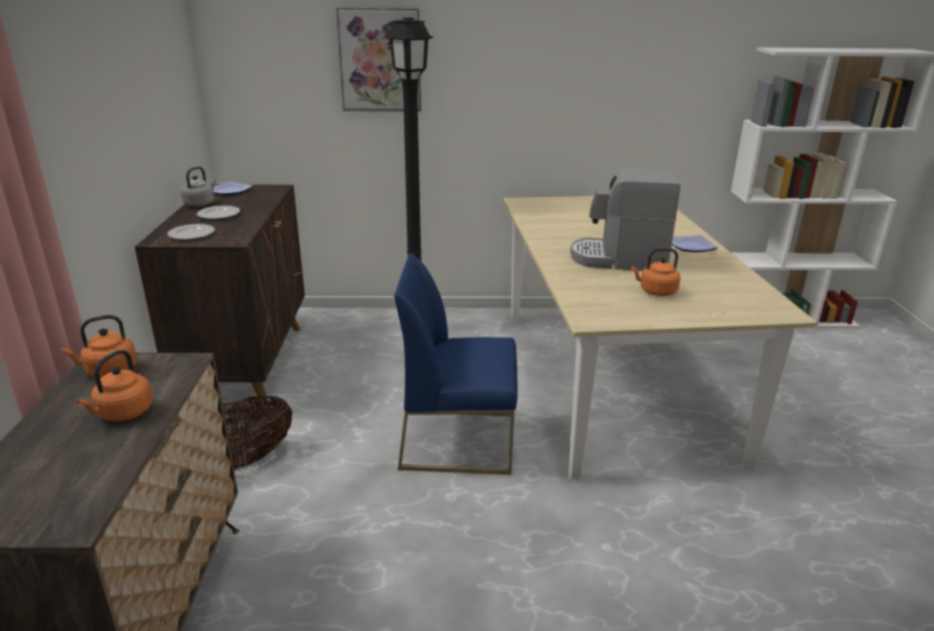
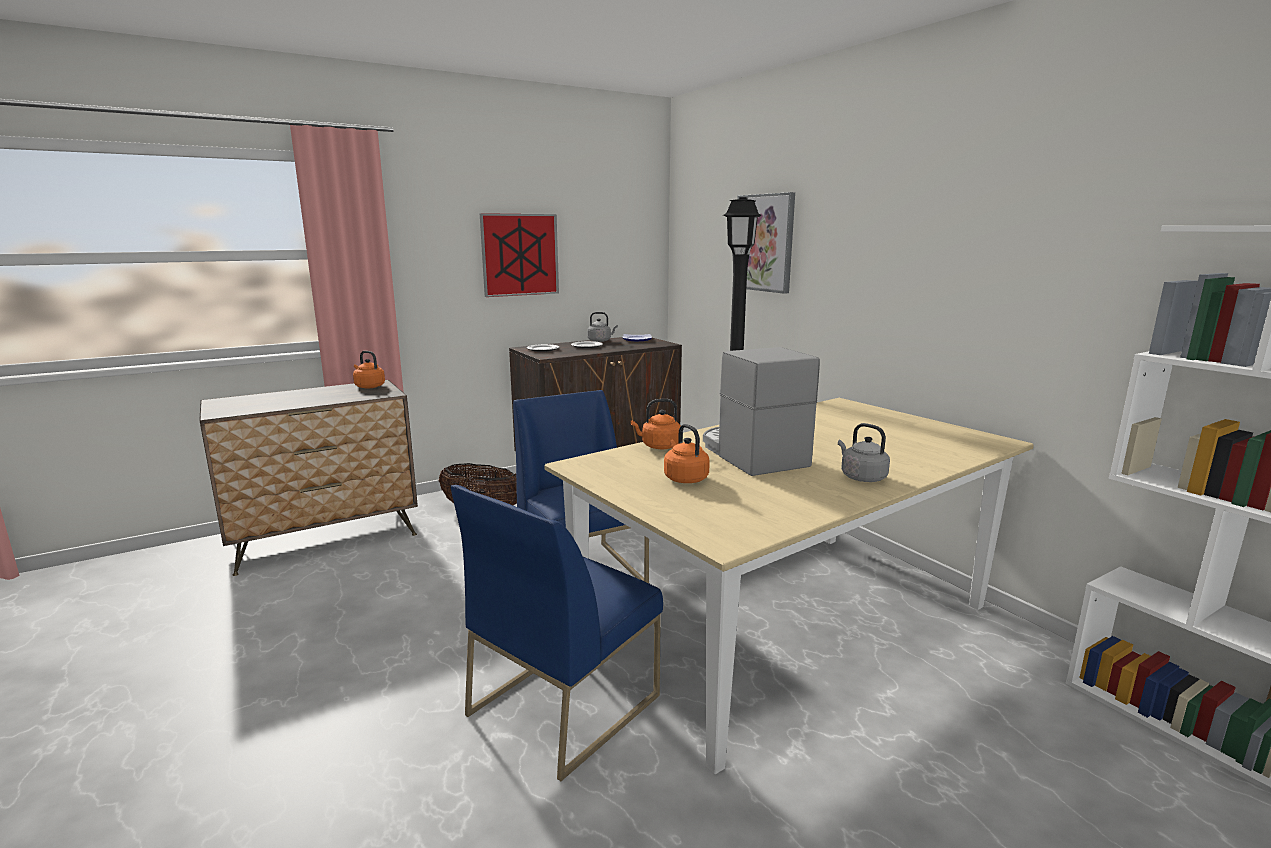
camera: 60 degrees right, 10 degrees down
(113, 108) = (520, 255): none -> picture
(123, 414) = (324, 398): orange kettle -> orange kettle (659, 446)
(651, 509) = (564, 703): none -> blue chair
(690, 247) = (861, 477): plate -> grey kettle

